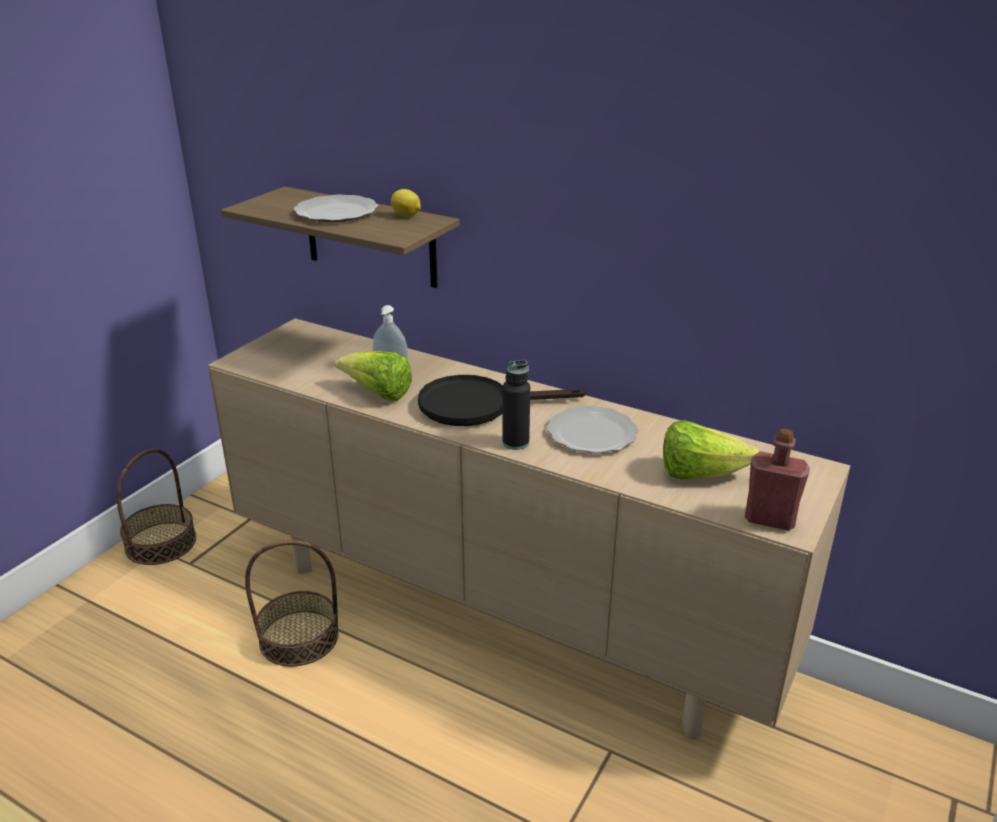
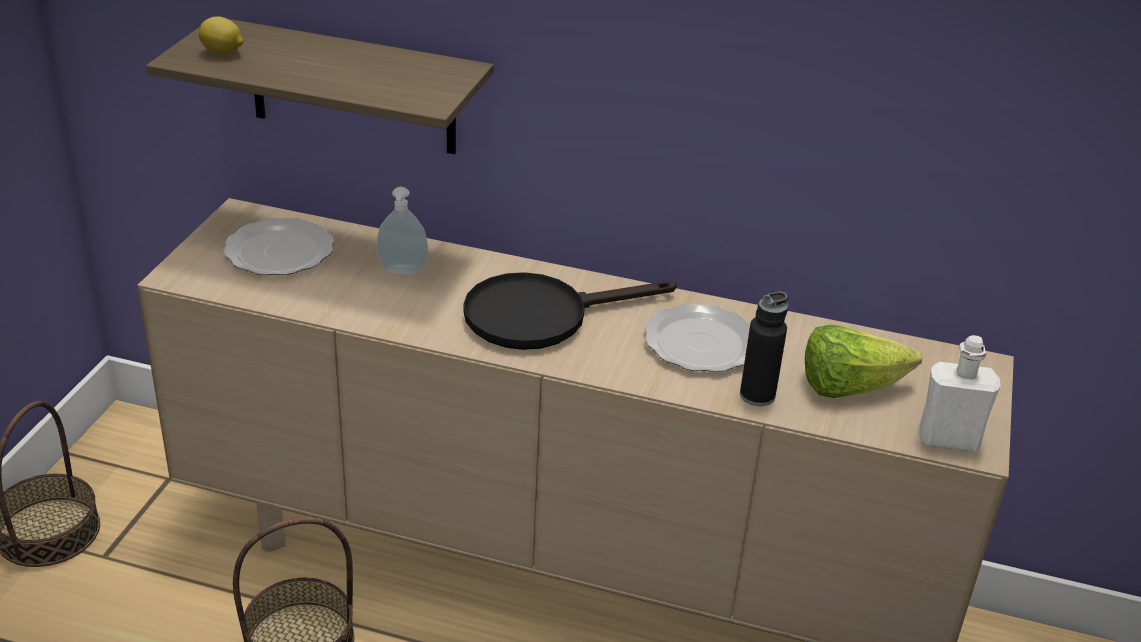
camera: 15 degrees left, 5 degrees up
(336, 212) = (318, 61): plate -> plate (279, 250)
(378, 394) = (402, 310): lettuce -> none
(407, 216) = (420, 63): lemon -> lemon (223, 53)
(515, 443) = (612, 366): black bottle -> black bottle (757, 395)
(770, 519) = (948, 439): red bottle -> white bottle

